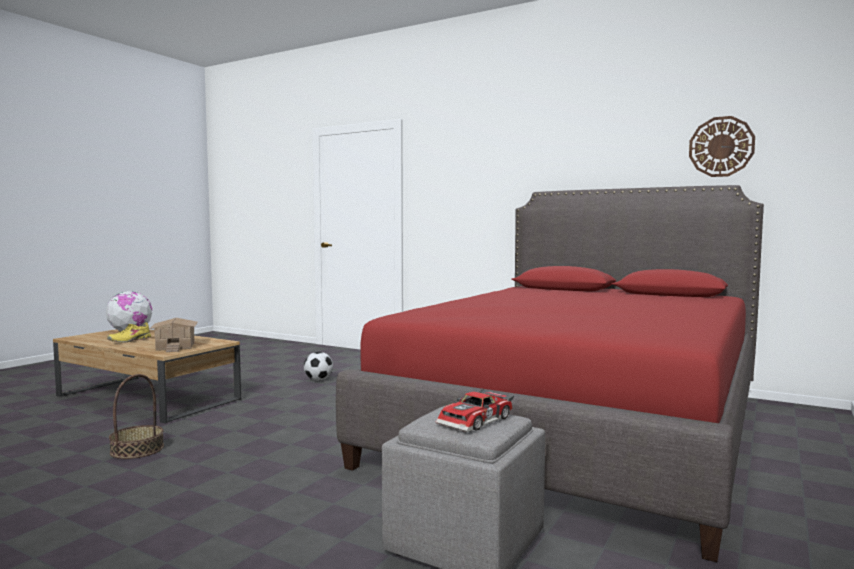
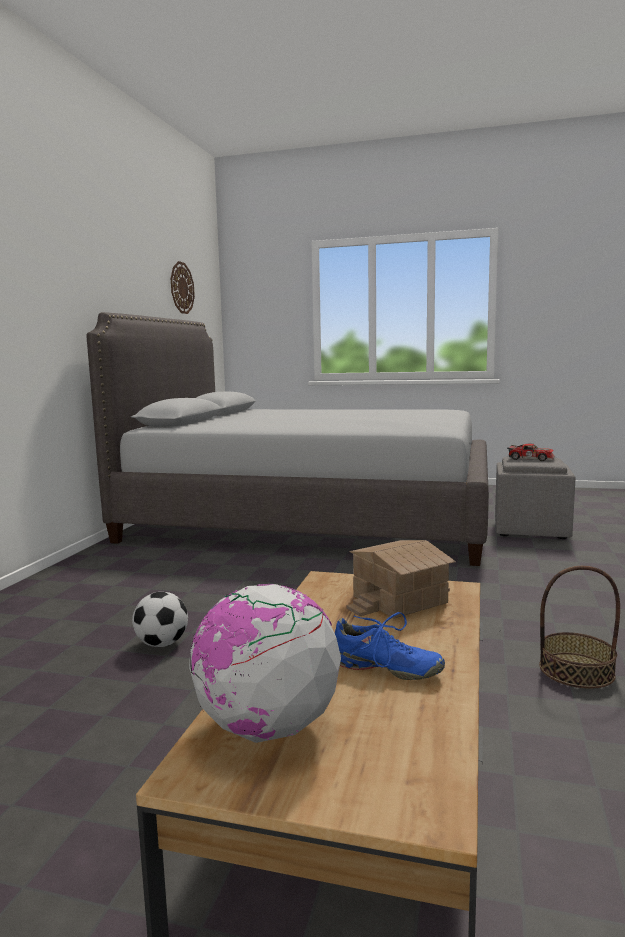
camera: 105 degrees left, 5 degrees up
(130, 340) = (386, 669): yellow shoe -> blue shoe
(579, 428) = (313, 518): red bed -> grey bed

